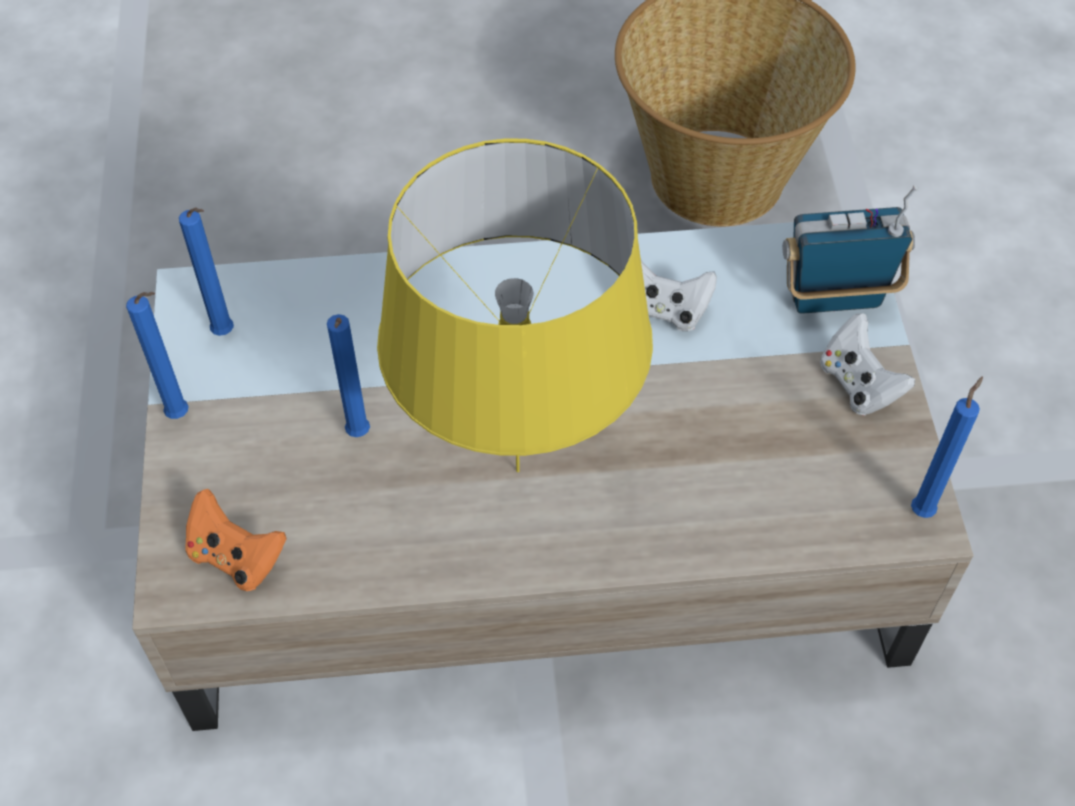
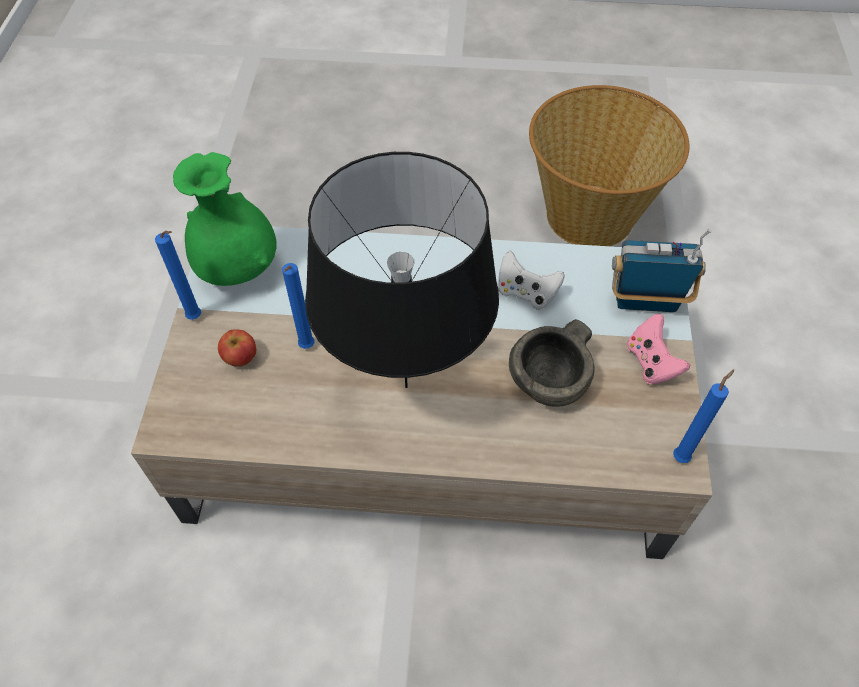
camera: 10 degrees right, 0 degrees up
(226, 334) = (238, 269): blue candle -> green vase
(236, 557) = (208, 416): orange game controller -> none
(263, 465) = (241, 358): none -> apple
(517, 471) = (405, 387): yellow table lamp -> black table lamp
(721, 434) = (549, 382): none -> grey bowl
(858, 384) = (651, 362): white game controller -> pink game controller

